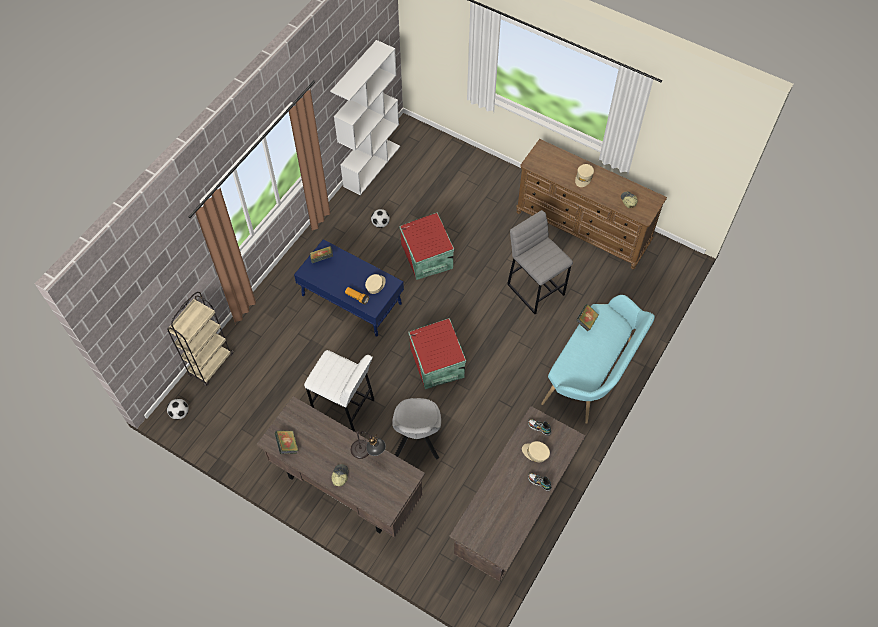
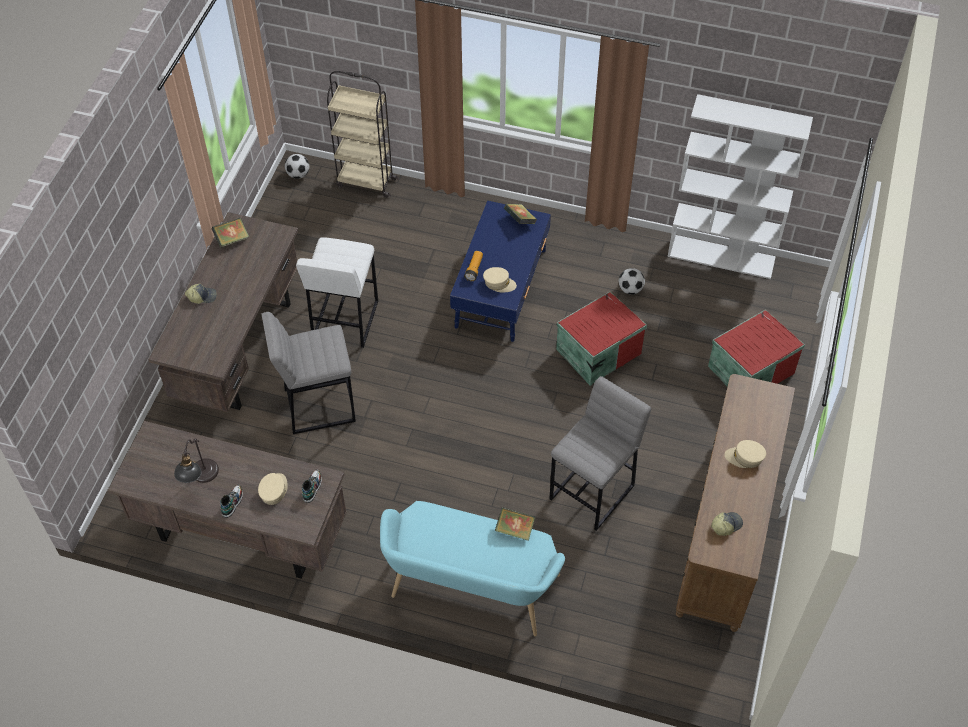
camera: 75 degrees right, 5 degrees down
(368, 453) = (237, 316): grey table lamp -> grey table lamp (201, 481)
(417, 441) = (317, 405): grey chair -> grey stool
(436, 363) = (434, 400): red storage box -> red storage box (749, 370)

